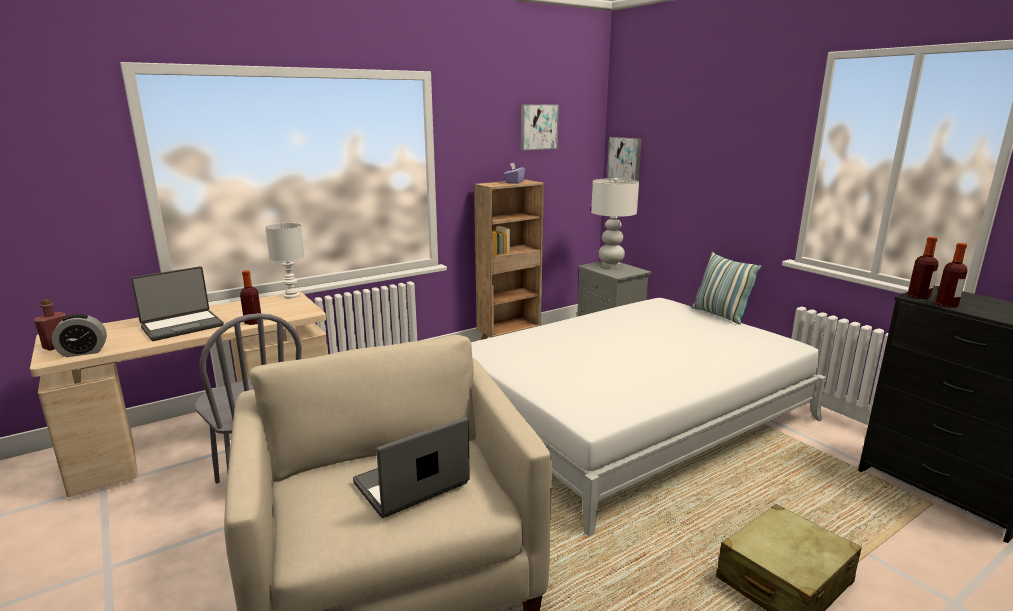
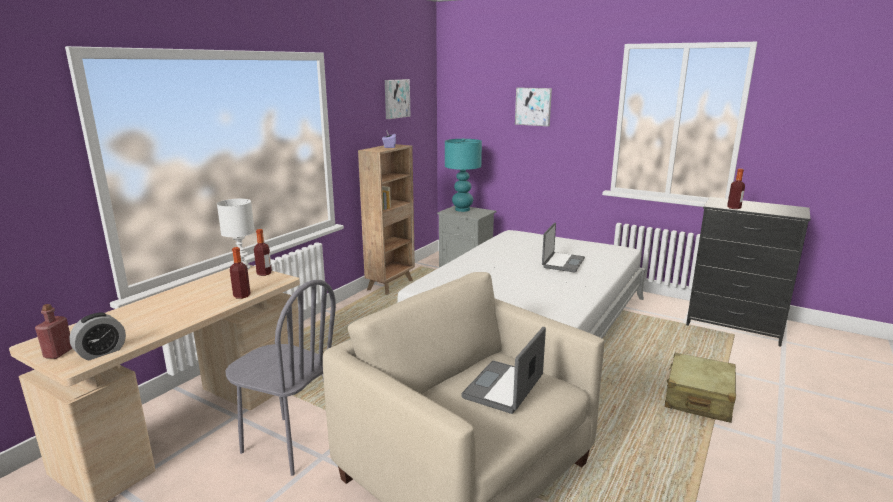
camera: 25 degrees left, 0 degrees up
(182, 326) = (173, 311): laptop -> laptop (562, 263)
(610, 265) = (462, 209): white table lamp -> turquoise table lamp
(625, 158) = (458, 122): picture -> picture (533, 106)
(720, 315) = (561, 236): pillow -> none
(918, 296) = (715, 204): bottle -> bottle (264, 273)

